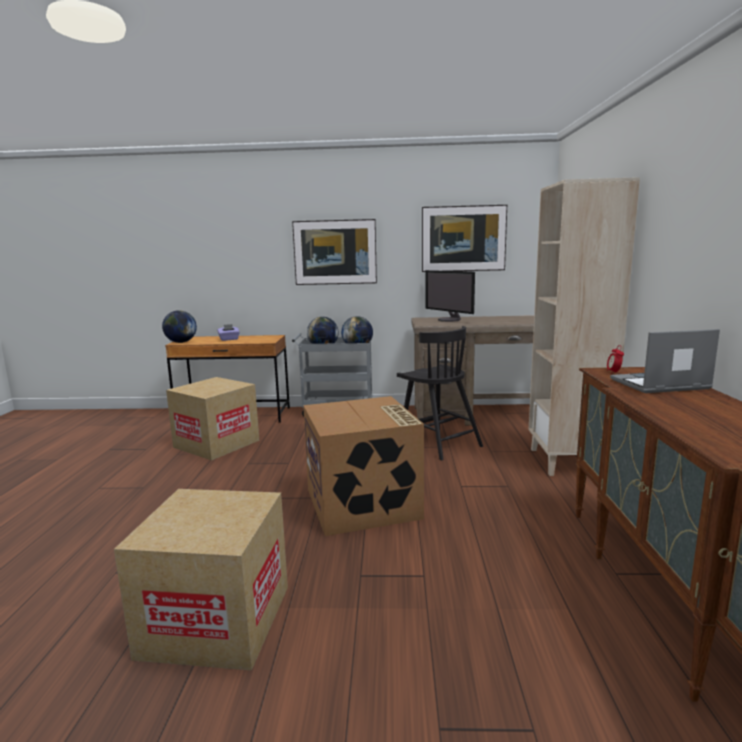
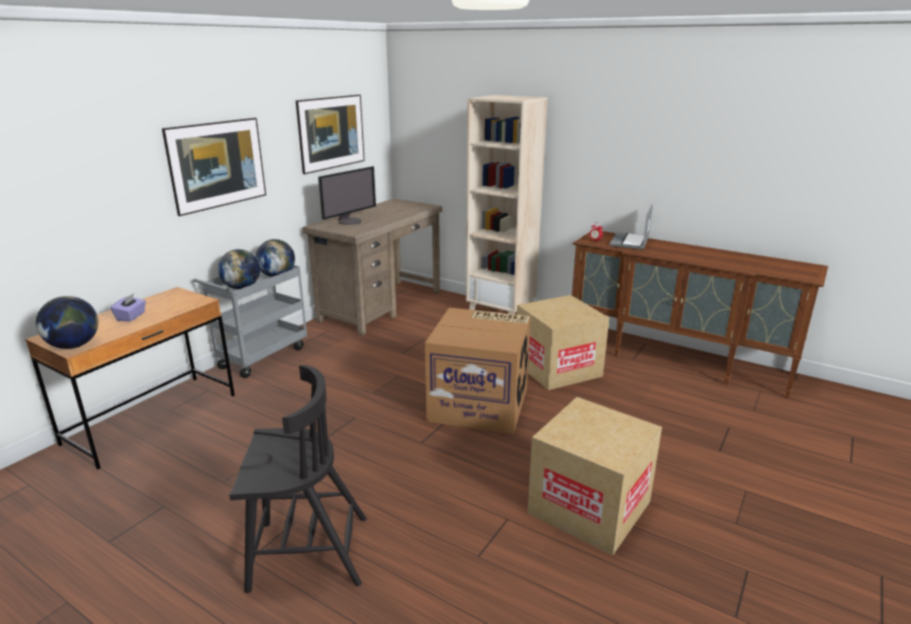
camera: 60 degrees left, 10 degrees up
(216, 444) = (234, 449): cardboard box -> cardboard box (557, 368)
(438, 442) = (409, 340): black chair -> black chair (306, 553)
(449, 320) = (349, 221): monitor -> monitor turned 45 degrees counterclockwise

